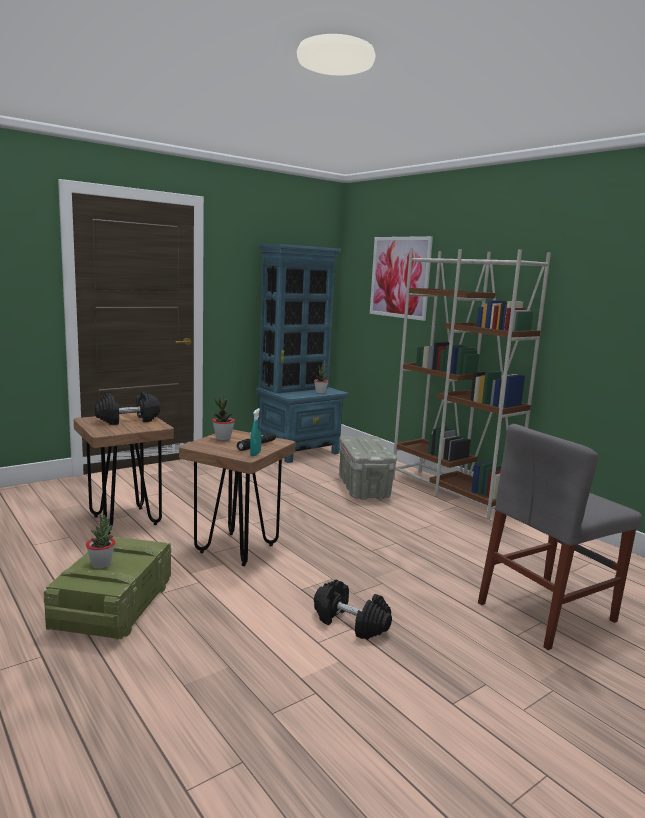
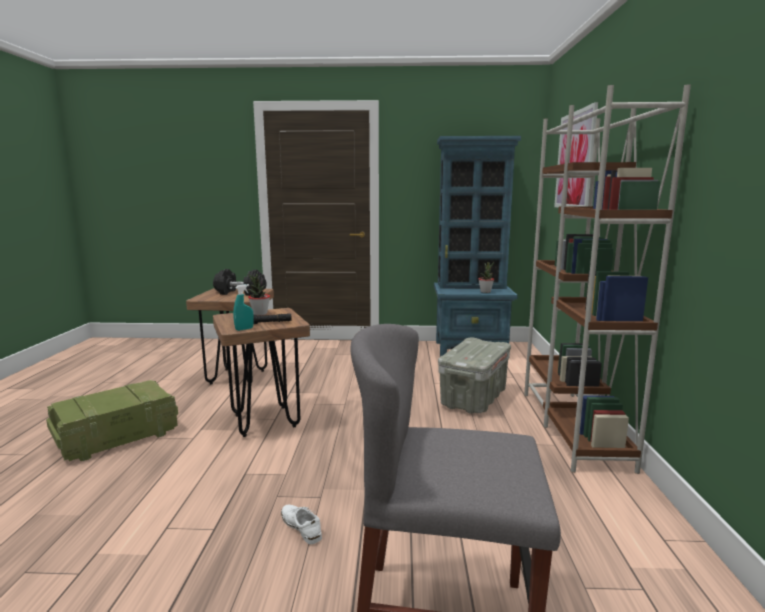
camera: 40 degrees right, 0 degrees up
(101, 564) = (104, 398): potted plant -> none
(350, 623) = (220, 523): black dumbbell -> none
(403, 603) = (301, 527): none -> white shoe

